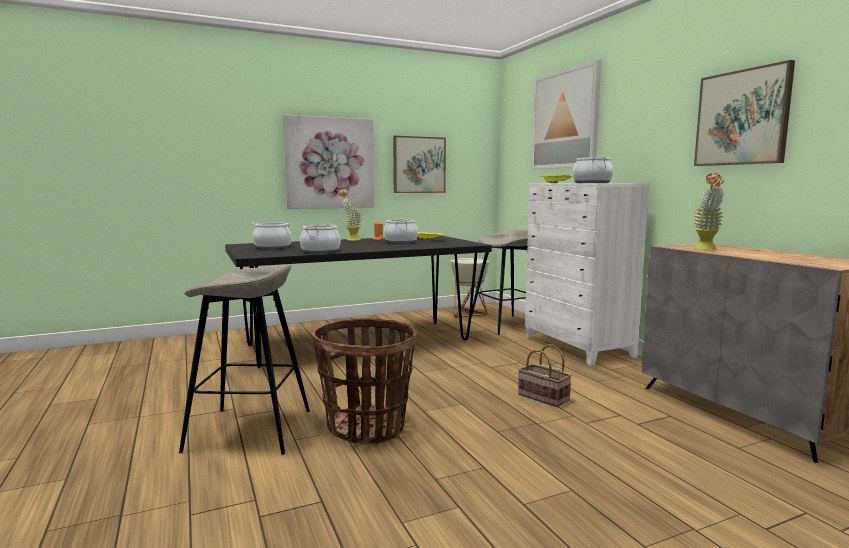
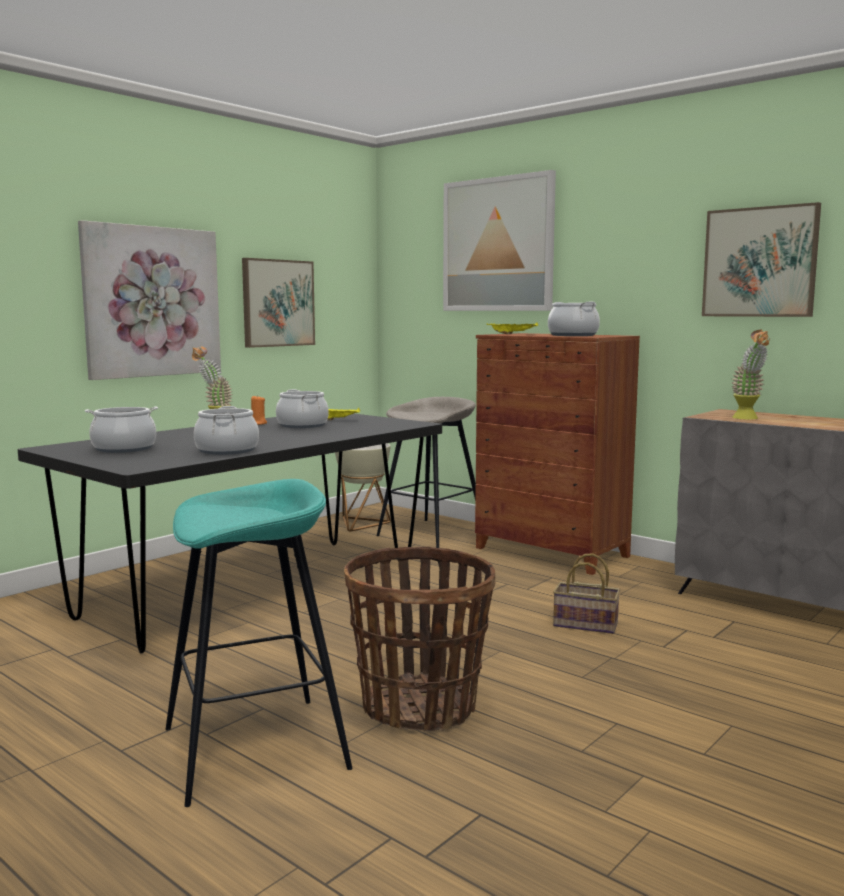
camera: 25 degrees left, 0 degrees up
(250, 430) = (255, 748): grey stool -> turquoise stool
(576, 347) = (551, 553): white dresser -> brown dresser

